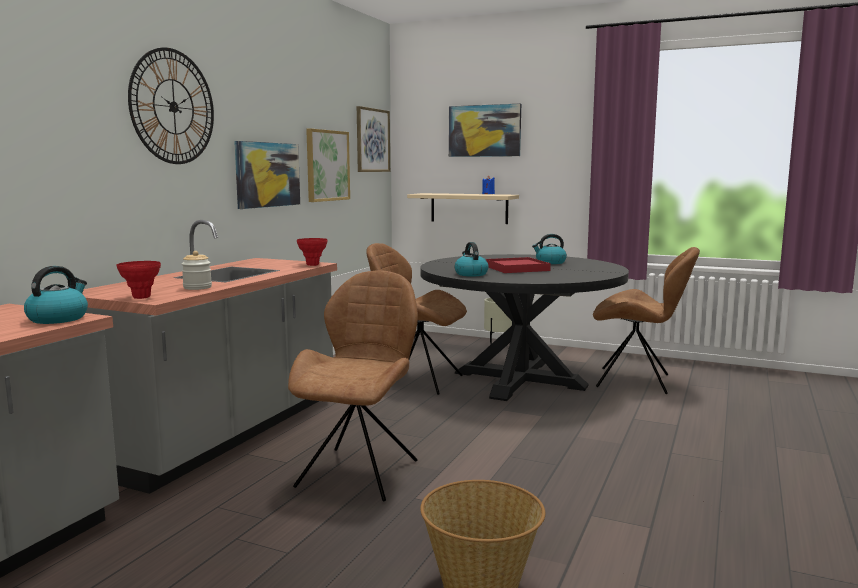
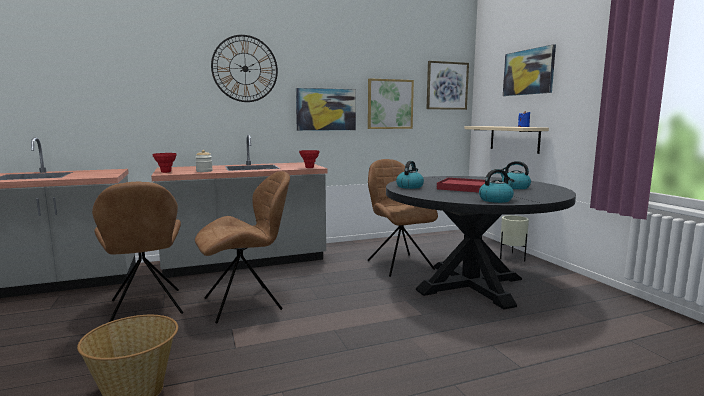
camera: 45 degrees right, 0 degrees up
(58, 318) = (101, 175): kettle -> kettle (496, 200)
(636, 381) = (575, 318): brown chair -> brown chair (146, 308)

